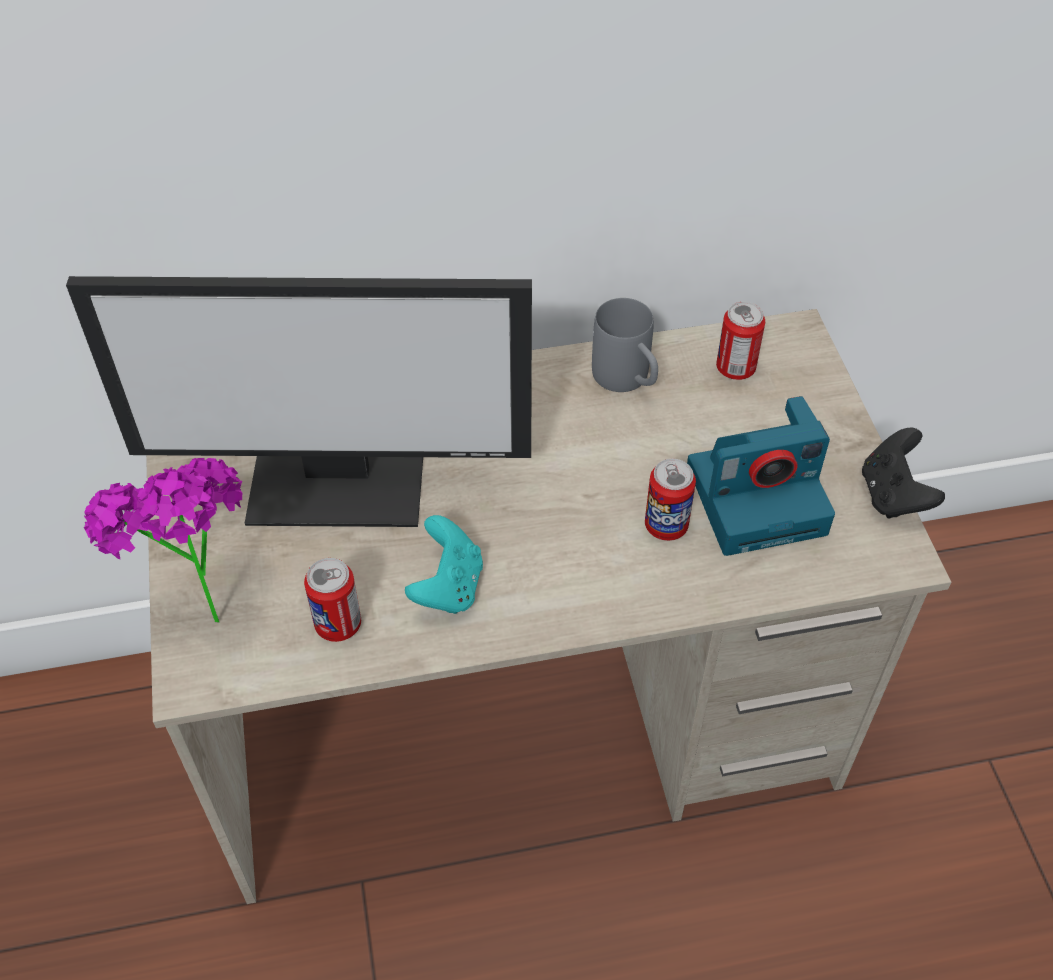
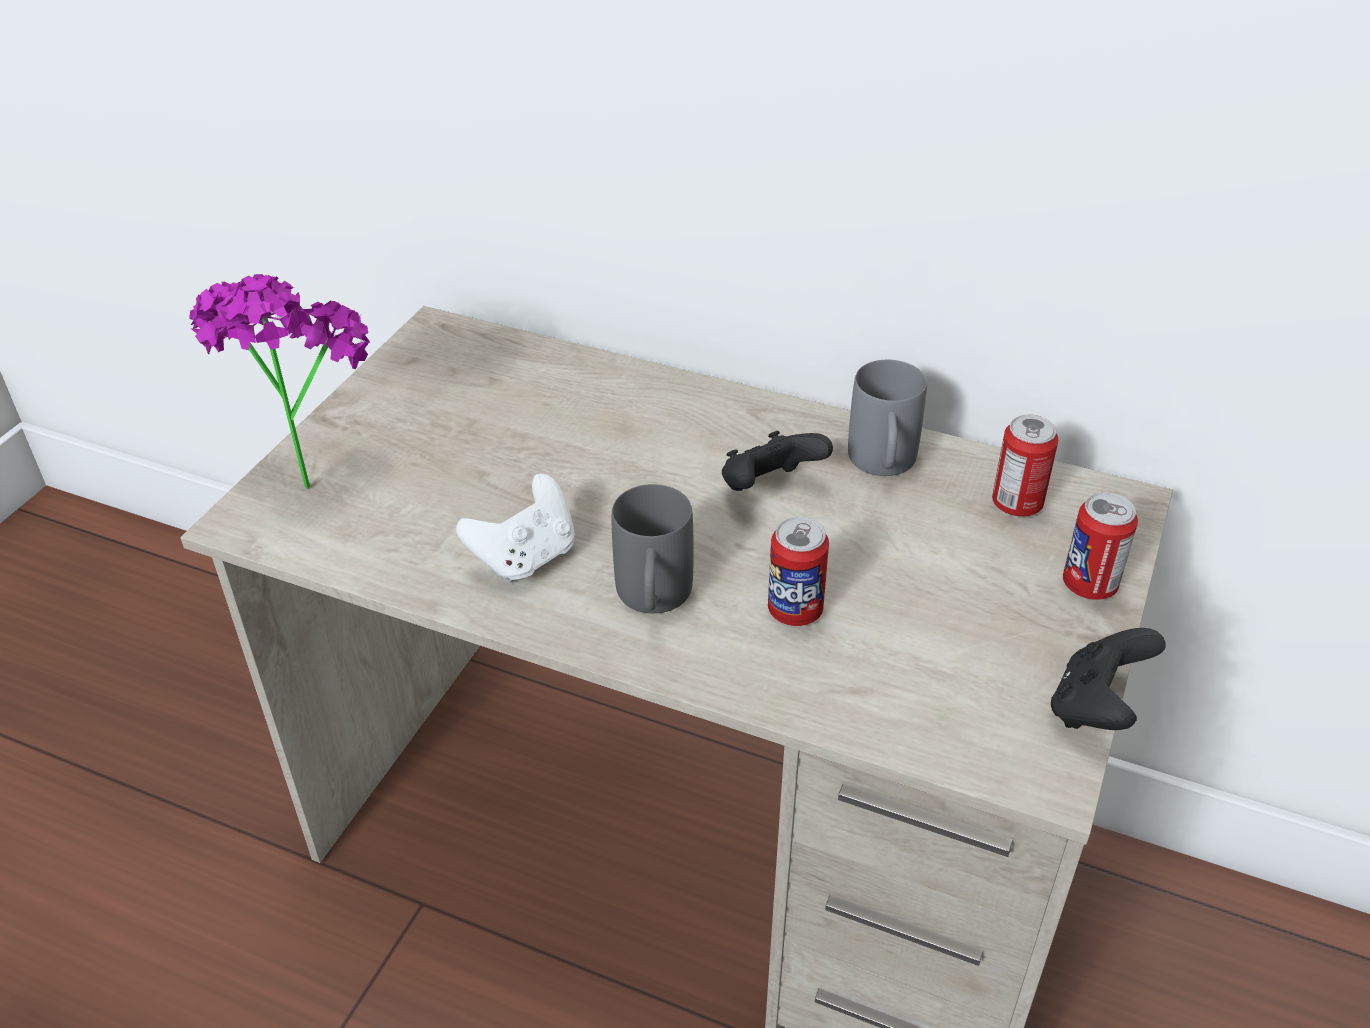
camera: 35 degrees right, 10 degrees down
(338, 625) = (399, 540): can -> can (1089, 585)
(339, 482) = (519, 429): monitor -> none
(448, 587) = (526, 558): turquoise game controller -> white game controller
(567, 438) = (769, 488): none -> black game controller
(568, 571) = (653, 601): none -> grey mug
(759, 497) = (926, 633): camera -> none

